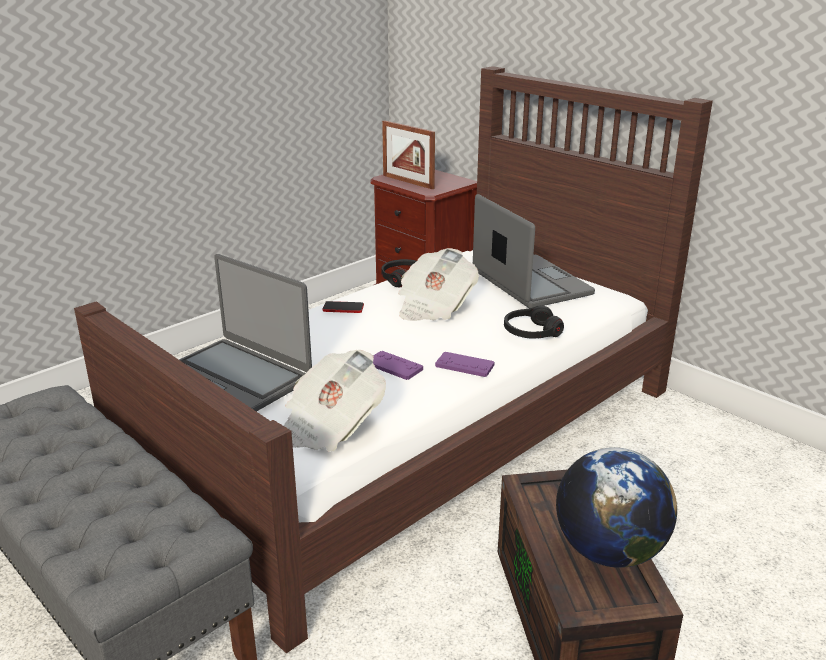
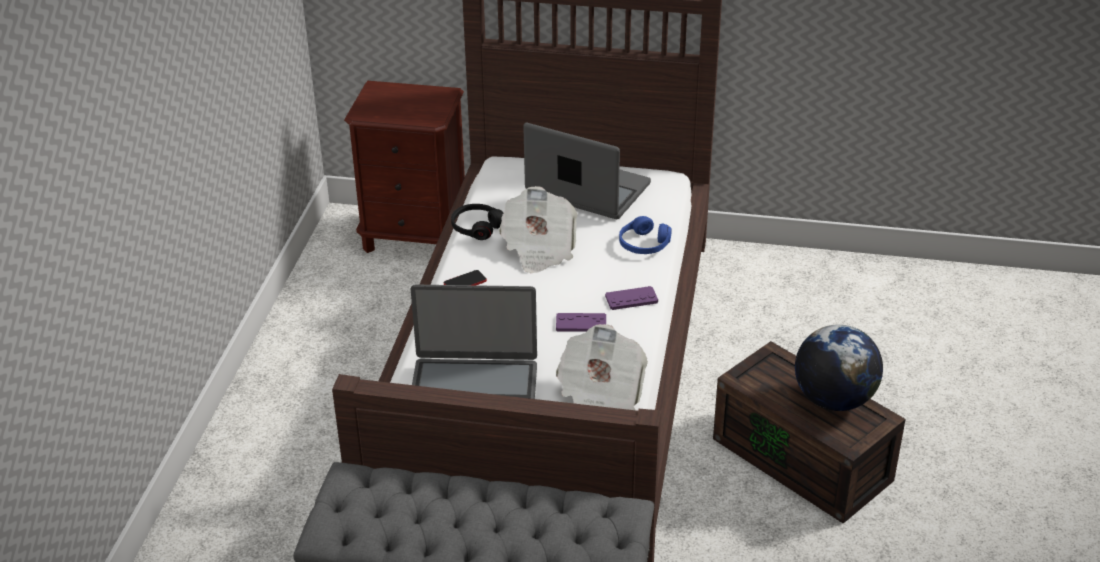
camera: 35 degrees left, 10 degrees up
(408, 182) = (393, 112): picture frame -> none
(531, 332) = (644, 244): black headphones -> blue headphones

